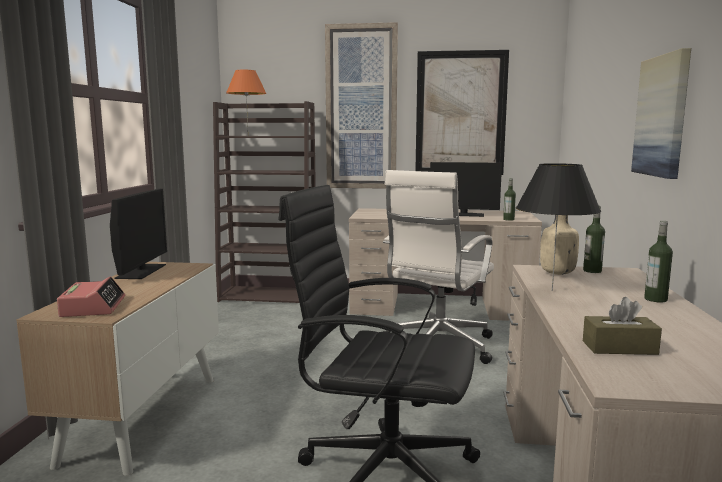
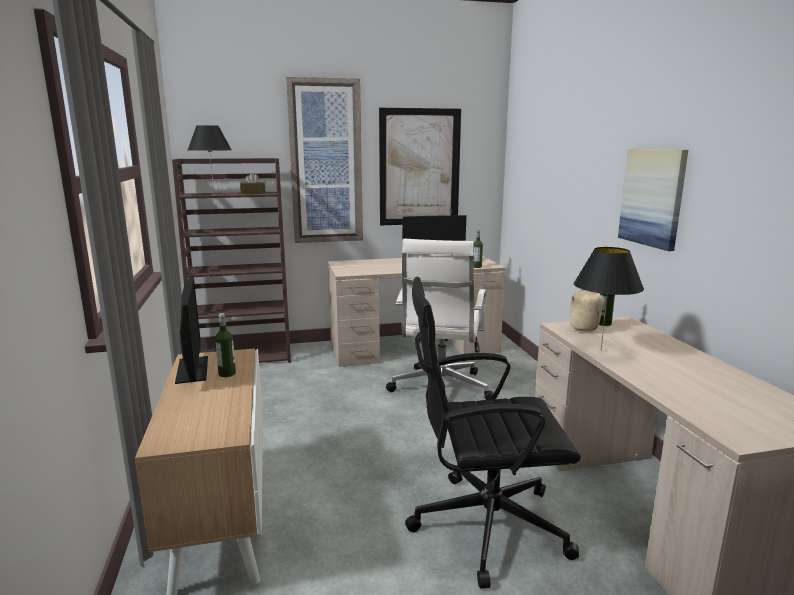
camera: 20 degrees left, 5 degrees up
(93, 307) = (202, 426): alarm clock -> none
(248, 135) = (214, 195): orange table lamp -> black table lamp
(619, 348) = (705, 404): brown tissue box -> brown tissue box (253, 193)
(655, 299) = (675, 349): bottle -> bottle (227, 374)

